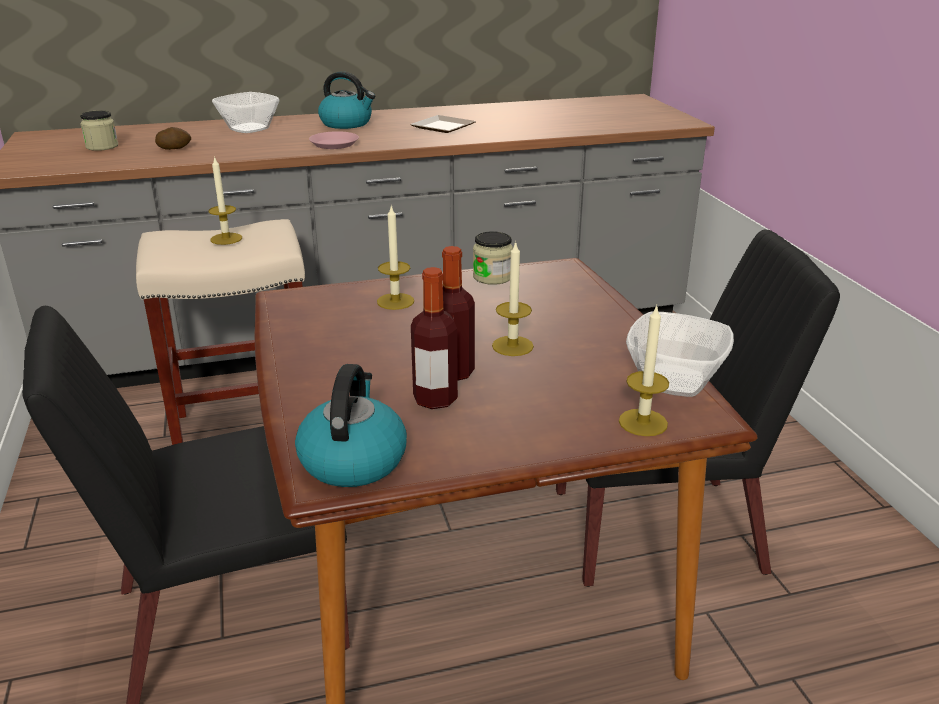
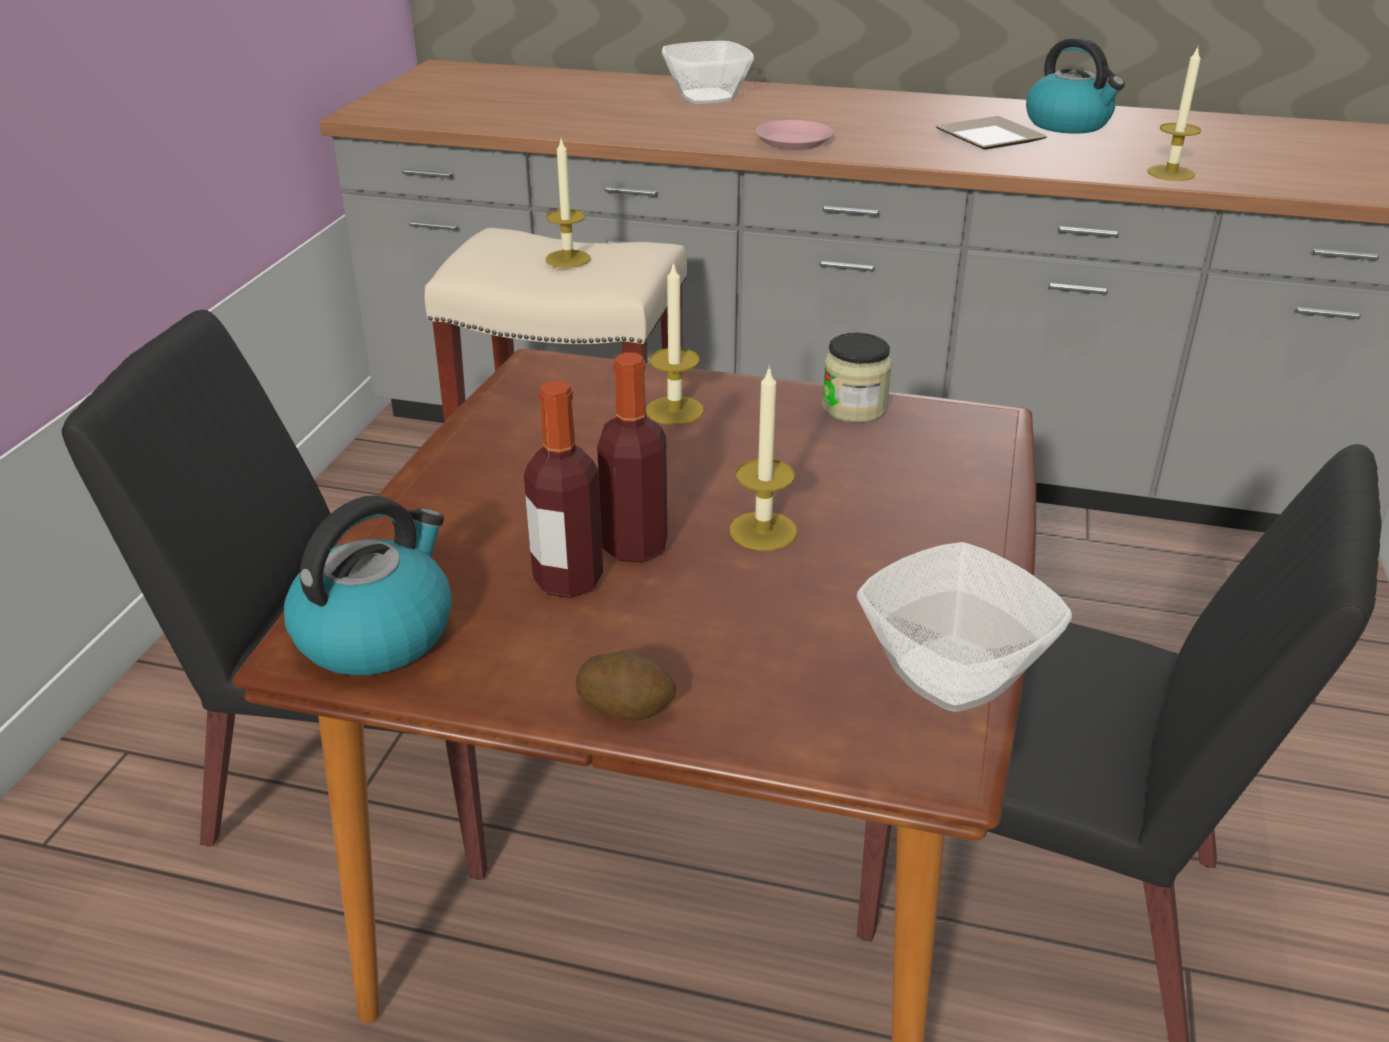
camera: 30 degrees right, 5 degrees up
(102, 146) = (499, 96): jar -> none
(174, 148) = (579, 113): potato -> potato (626, 707)
(347, 123) = (851, 110): kettle -> kettle (1069, 124)
(643, 422) = (823, 726): candle -> candle (1171, 173)

